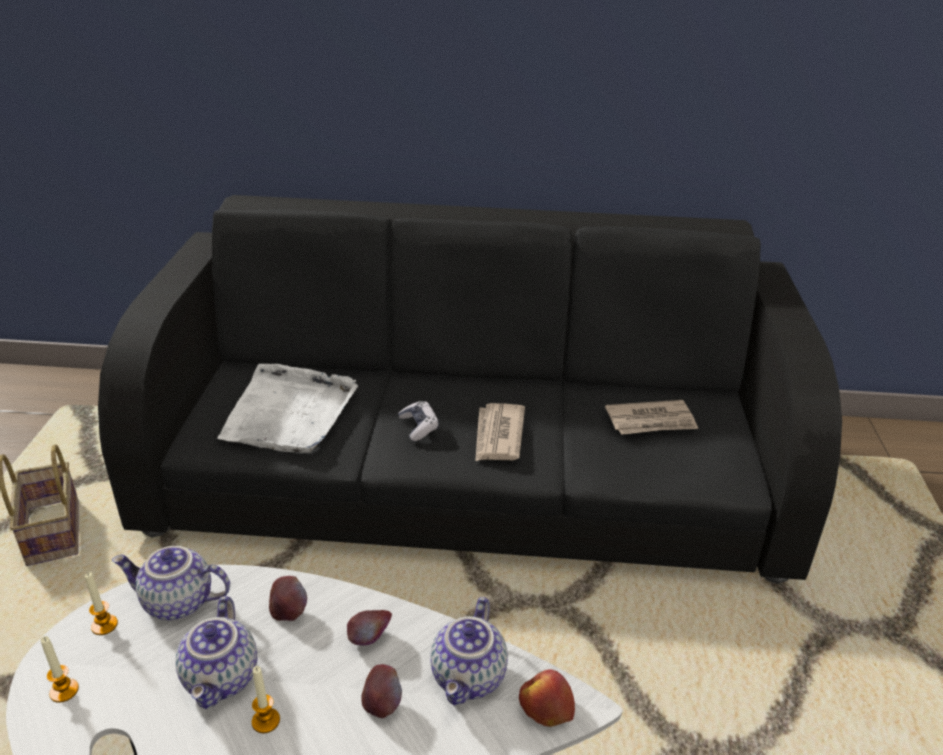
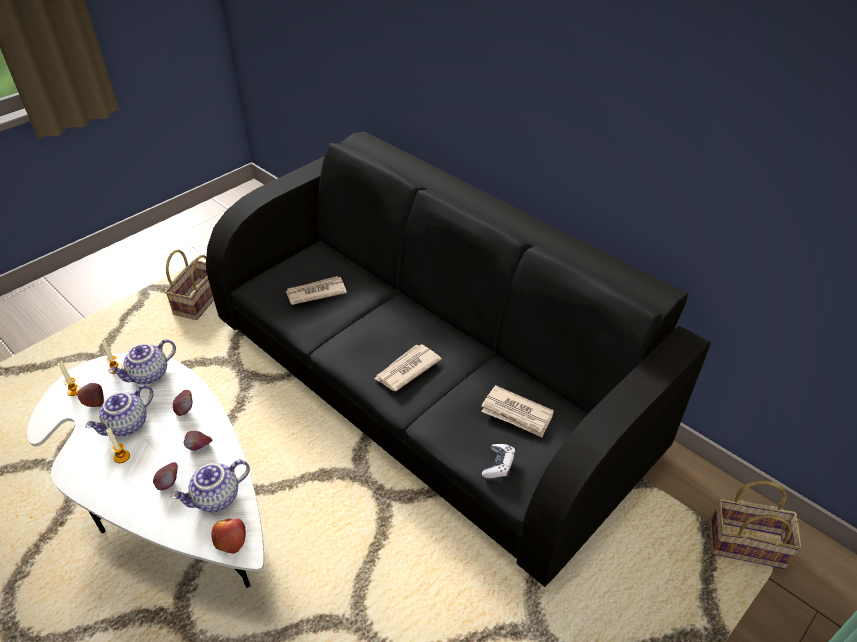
camera: 40 degrees right, 10 degrees up
(124, 684) = (94, 402): none -> apple
(176, 603) = (149, 375): teapot -> teapot turned 90 degrees counterclockwise
(289, 413) = (315, 292): white tray -> newspaper
(419, 427) = (370, 338): game controller -> game controller (499, 465)
(877, 456) = (748, 544): none -> basket

